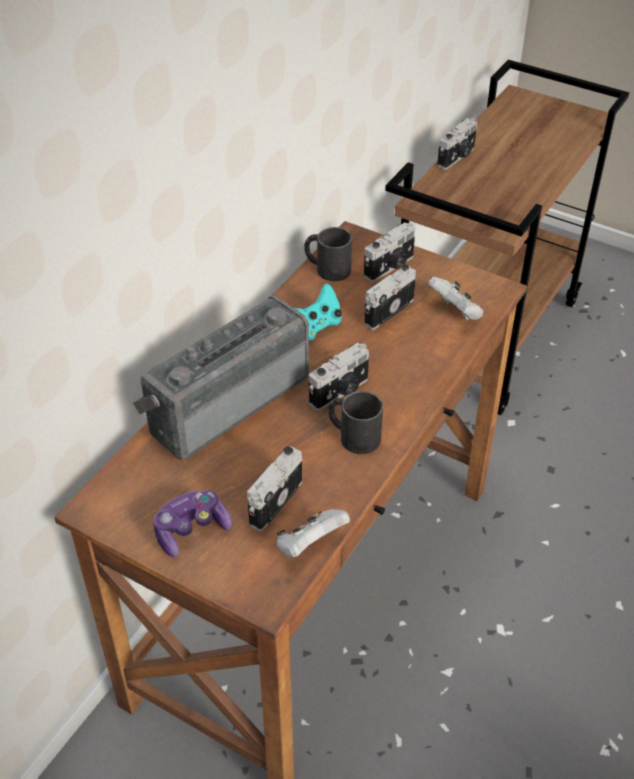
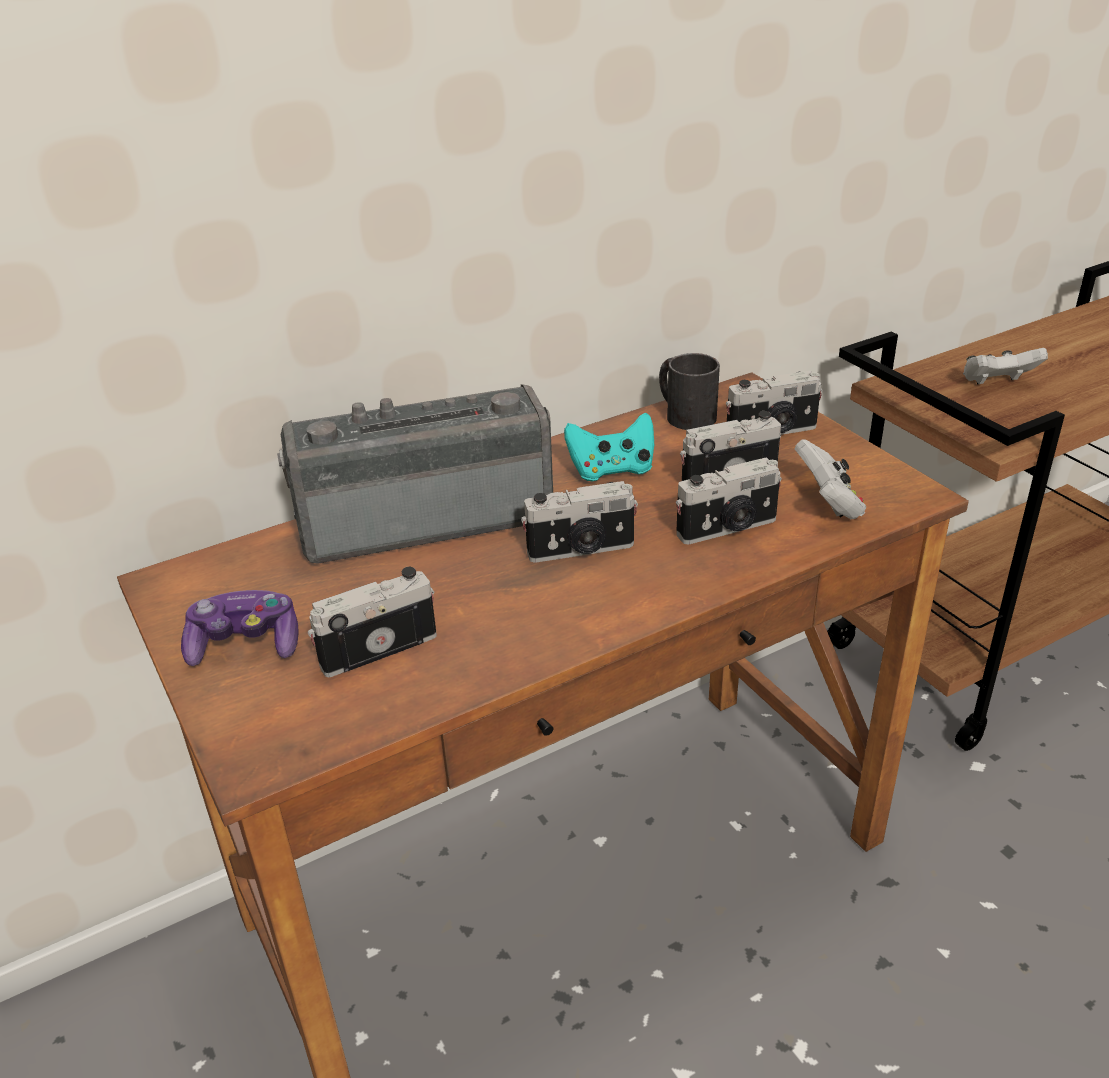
camera: 30 degrees right, 10 degrees down
(310, 545) = (373, 719): white game controller -> white game controller (997, 383)
(353, 435) = (553, 605): black mug -> none
(457, 157) = (982, 352): camera -> camera (728, 529)

